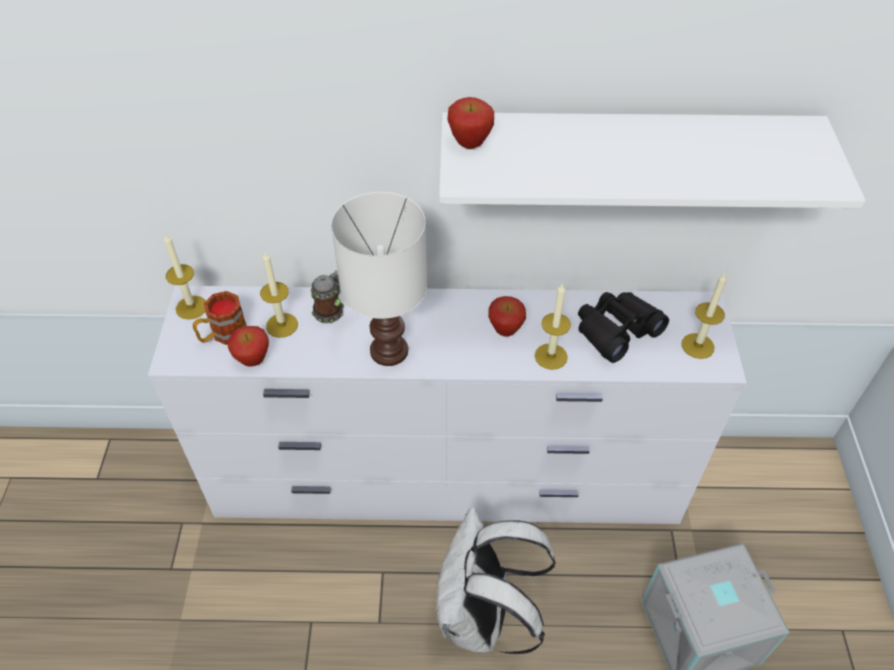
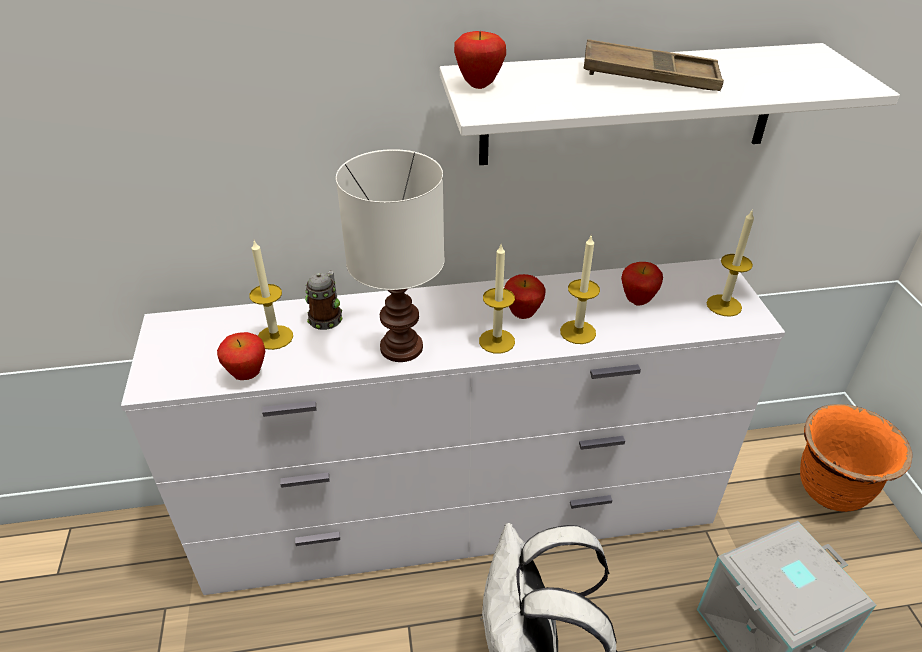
camera: 10 degrees left, 10 degrees down
(191, 307) = (166, 332): candle -> candle (497, 341)
(223, 335) = (207, 354): mug -> none
(616, 330) = (637, 301): black binoculars -> apple
(632, 149) = (649, 77): none -> brown tray
(807, 510) = (831, 490): none -> orange planter

